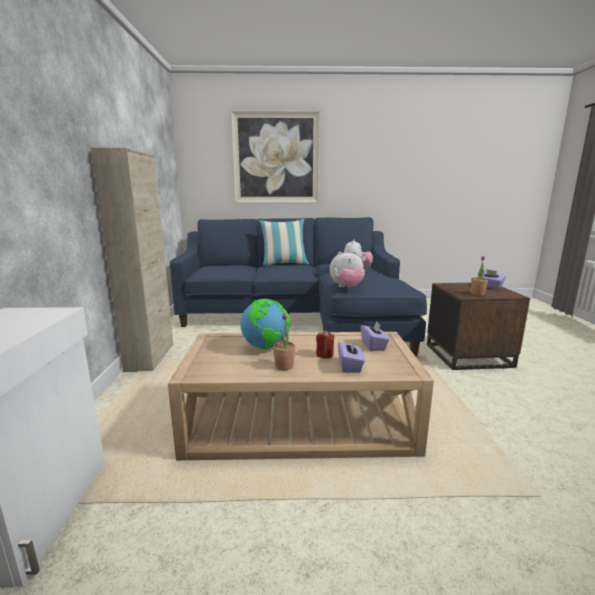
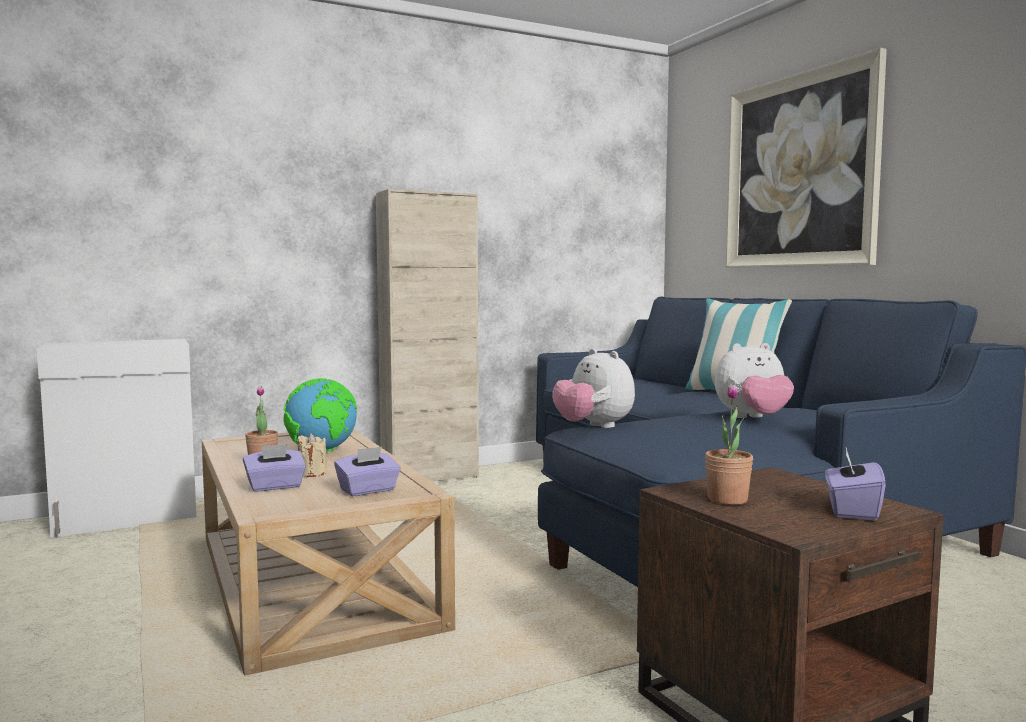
camera: 65 degrees right, 10 degrees down
(324, 354) = (312, 473): red candle -> beige candle

